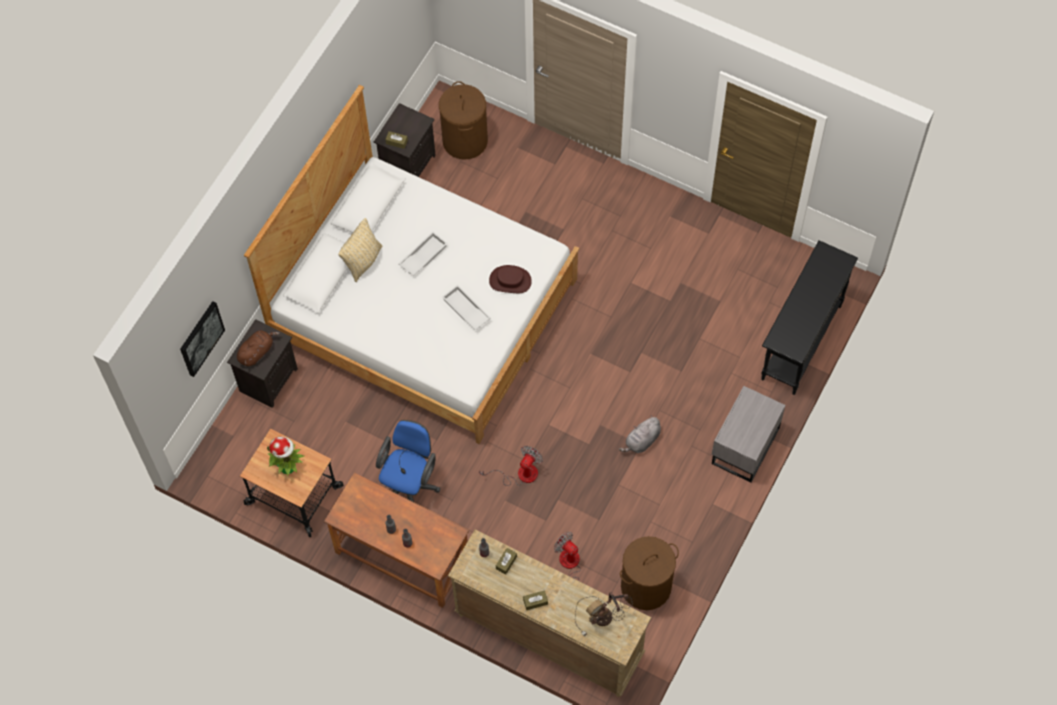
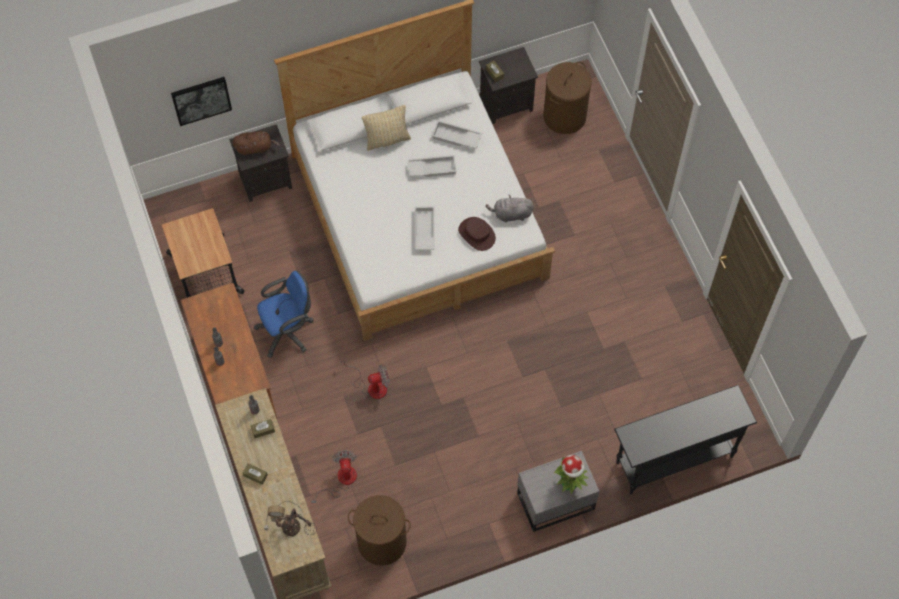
camera: 40 degrees right, 0 degrees up
(288, 466) = (198, 243): potted plant -> potted plant (570, 483)
(418, 217) = (456, 138): none -> white tray
(642, 441) = (482, 434): grey plush toy -> grey plush toy (511, 214)

